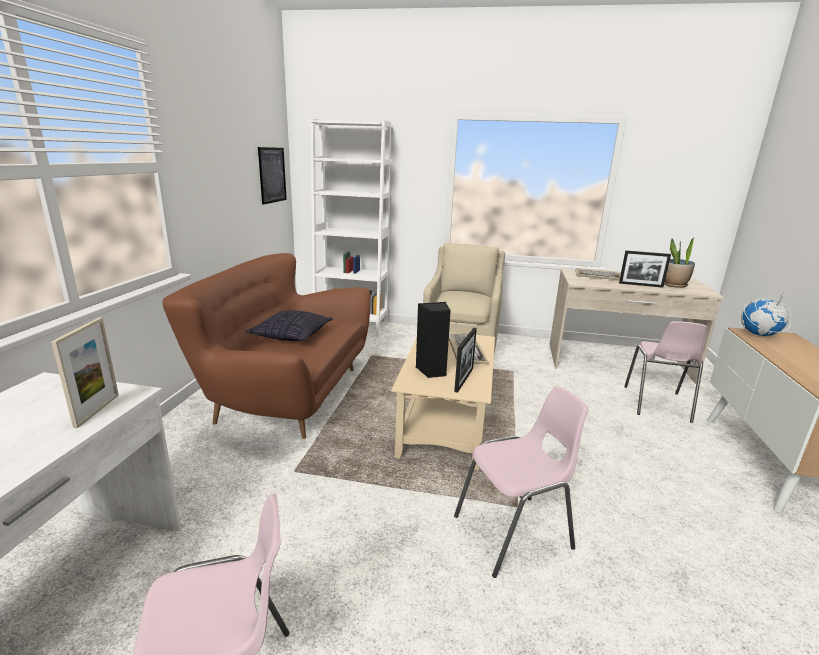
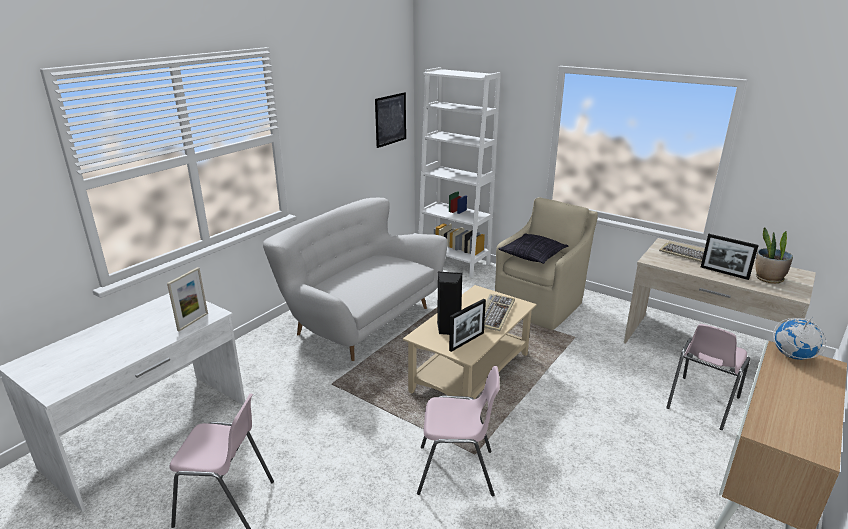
camera: 25 degrees right, 5 degrees up
(286, 393) = (360, 319): brown sofa -> white sofa
(292, 336) = (365, 274): pillow -> pillow (532, 256)

